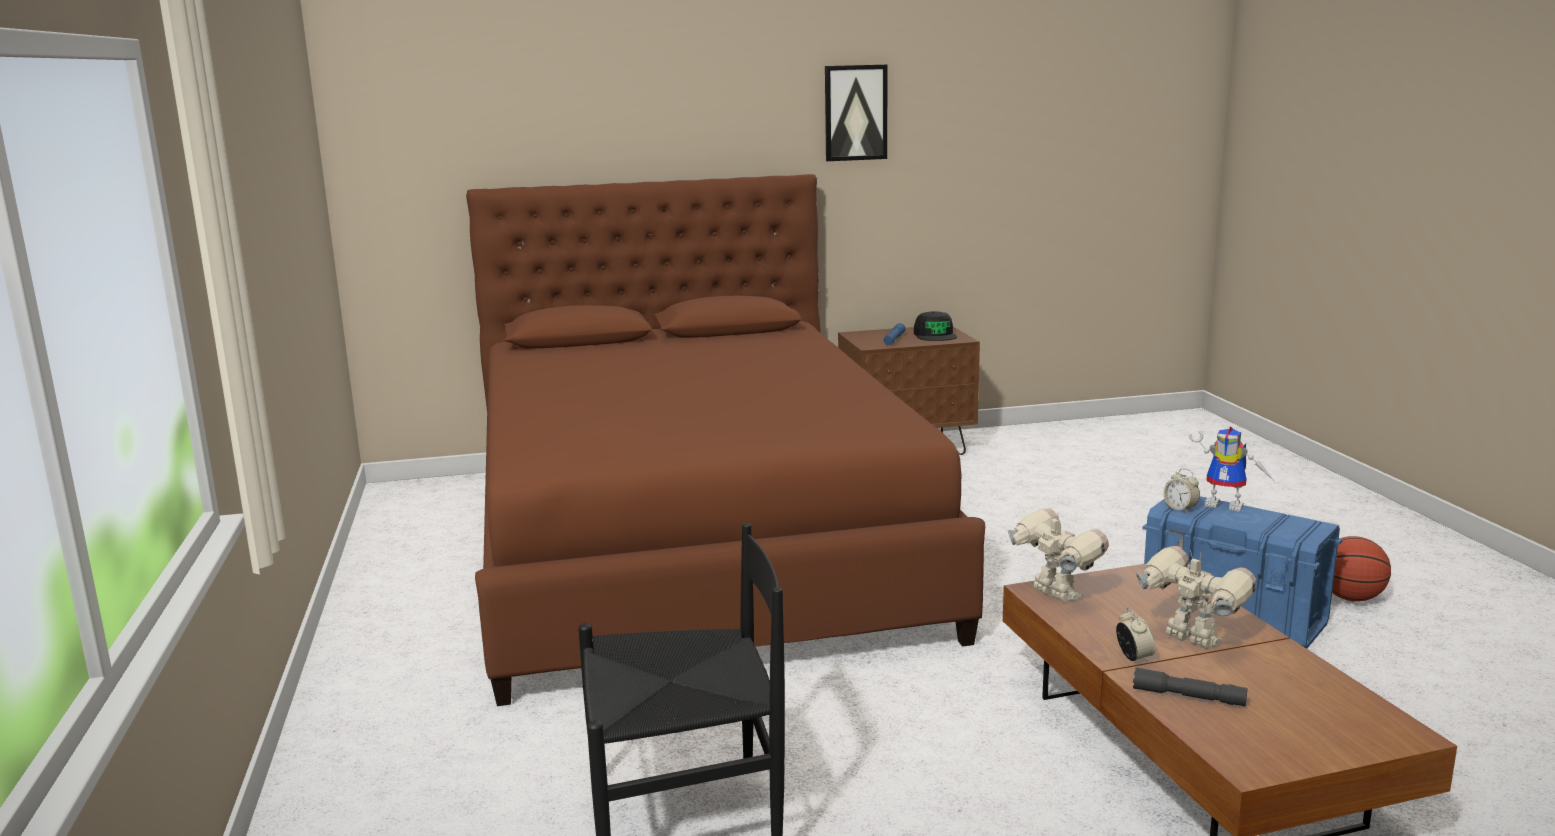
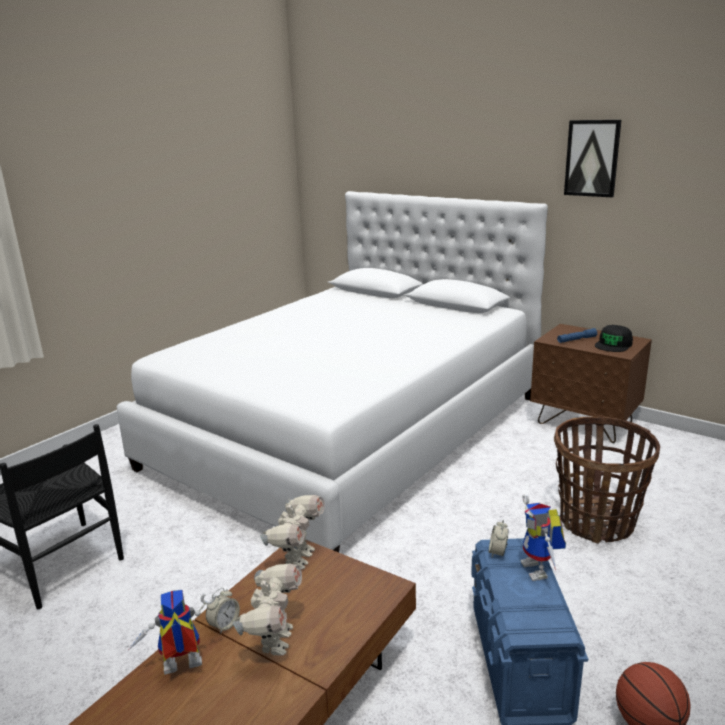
camera: 50 degrees right, 5 degrees up
(694, 543) = (350, 431): brown bed -> white bed
(1078, 511) = (597, 522): none -> basket
(1188, 697) = (179, 670): grey flashlight -> toy robot

